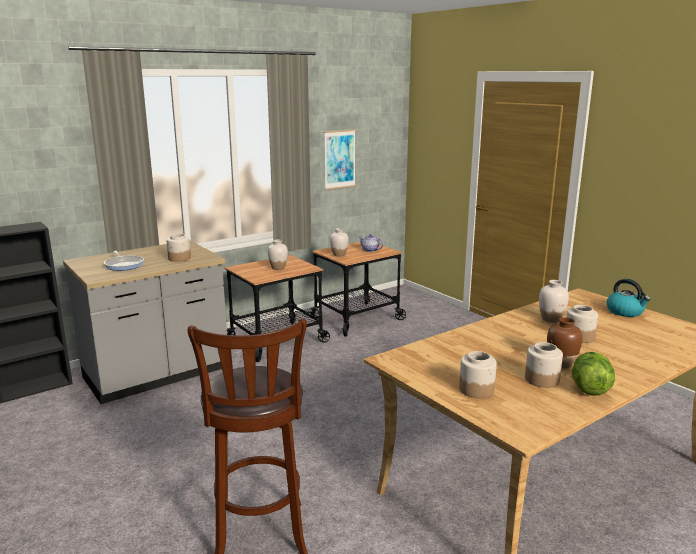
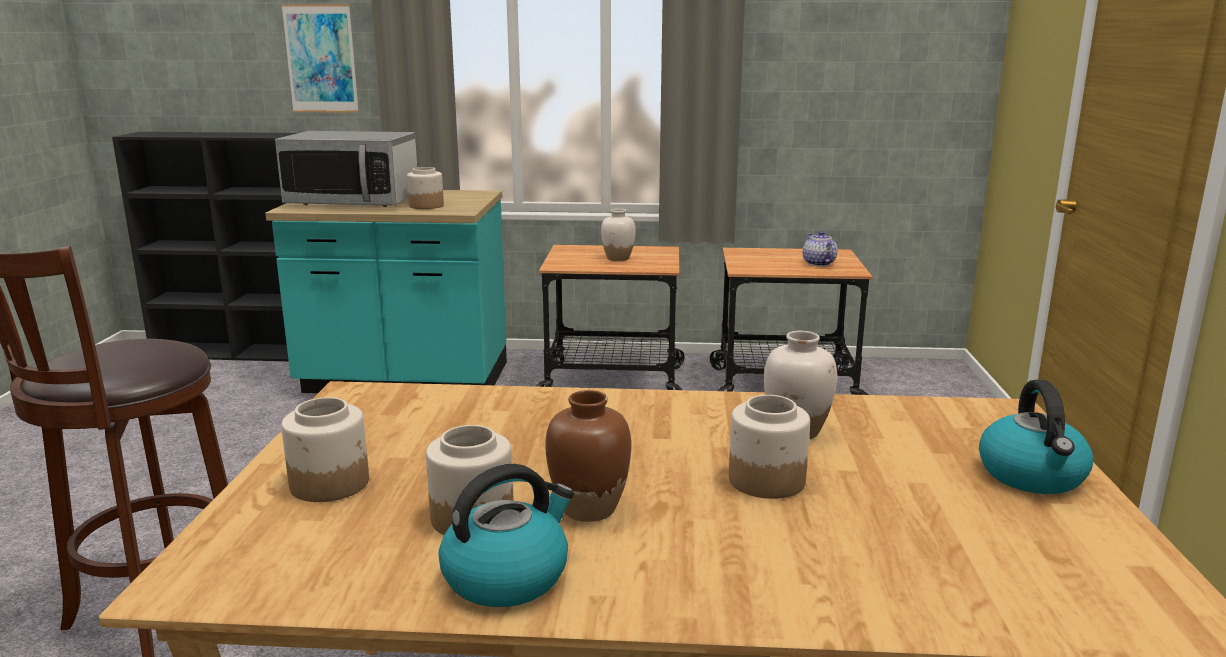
camera: 40 degrees right, 0 degrees up
(124, 265) = (353, 202): frying pan -> microwave
(157, 375) = (405, 381): grey counter -> turquoise counter
(339, 159) = (823, 89): picture -> picture (321, 59)
(339, 255) = (750, 260): white vase -> none
(590, 389) = (507, 576): lettuce -> kettle

